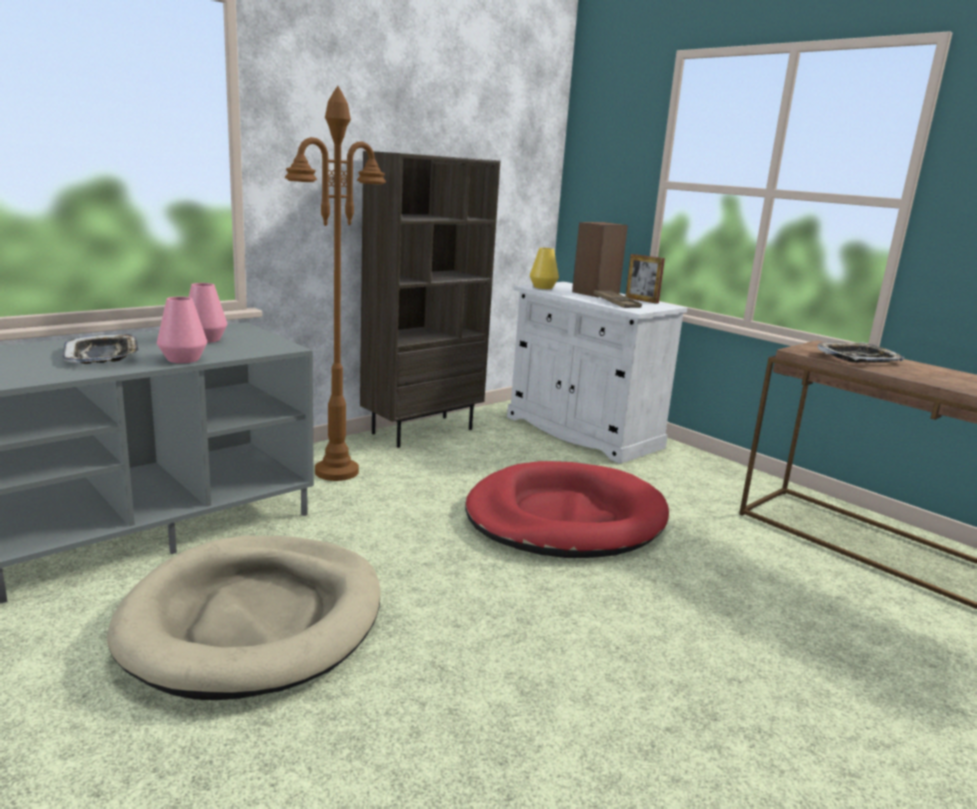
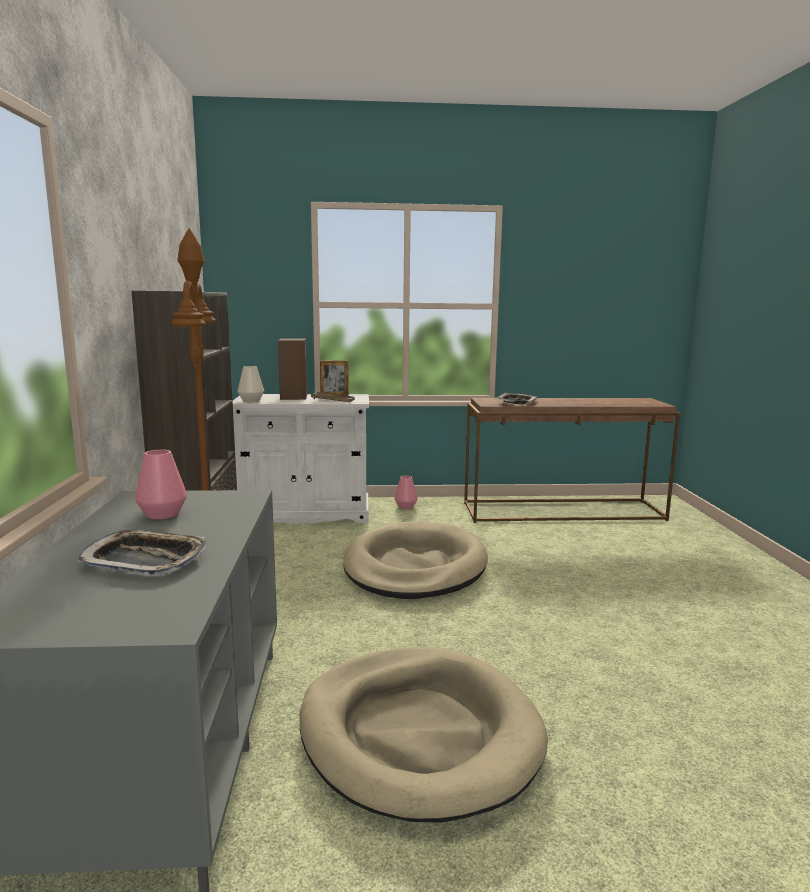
camera: 50 degrees left, 5 degrees down
(183, 359) = (223, 532): pink vase -> pink vase (405, 506)
(543, 287) = (251, 400): yellow vase -> white vase
(565, 518) = (415, 567): red dog bed -> beige dog bed

